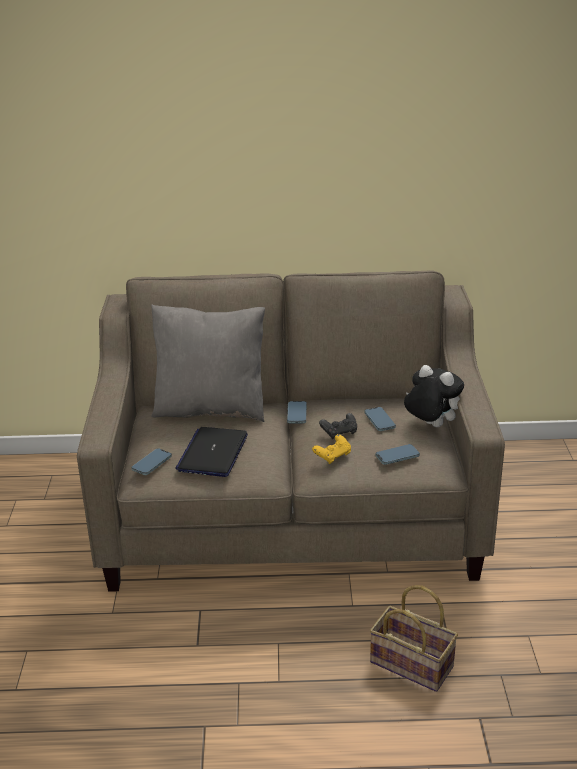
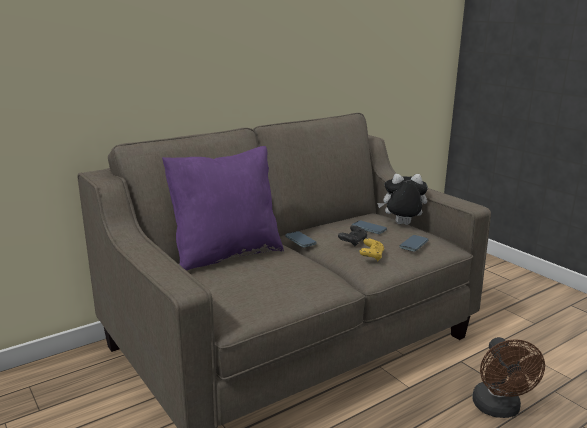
camera: 35 degrees left, 10 degrees down
(152, 463) = (230, 303): phone -> none
(211, 409) = (226, 254): grey pillow -> purple pillow
(213, 453) = (275, 280): laptop -> none
(414, 664) = (499, 409): basket -> brown fan

